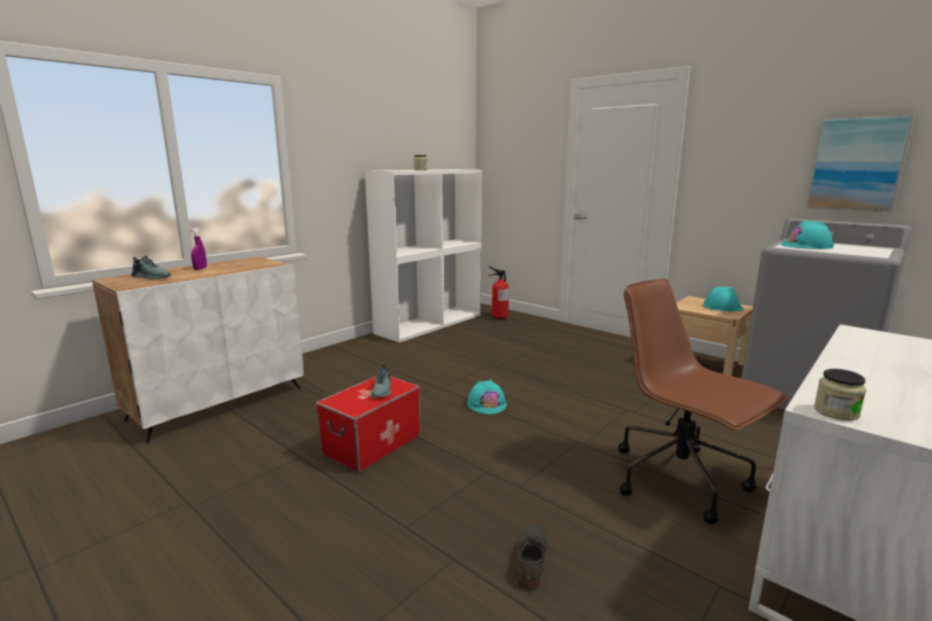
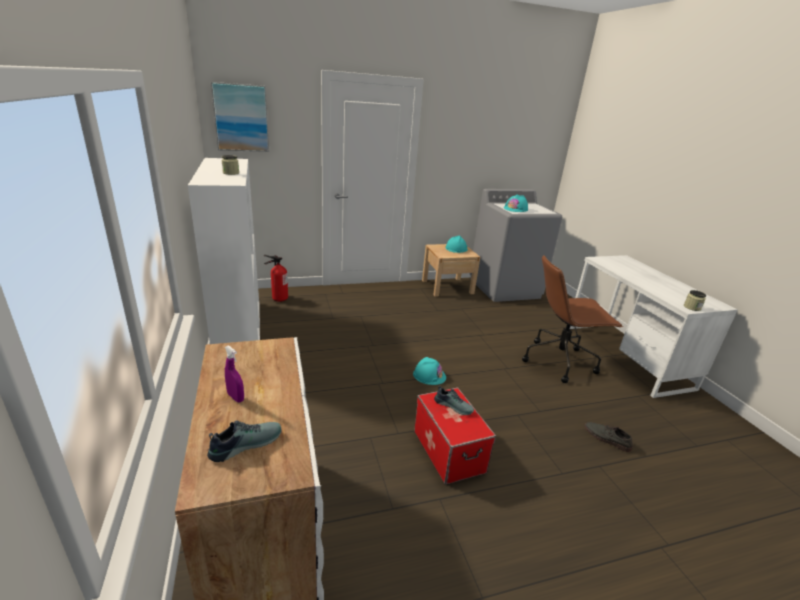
camera: 60 degrees left, 10 degrees up
(856, 164) = (511, 155): picture -> picture (241, 118)

